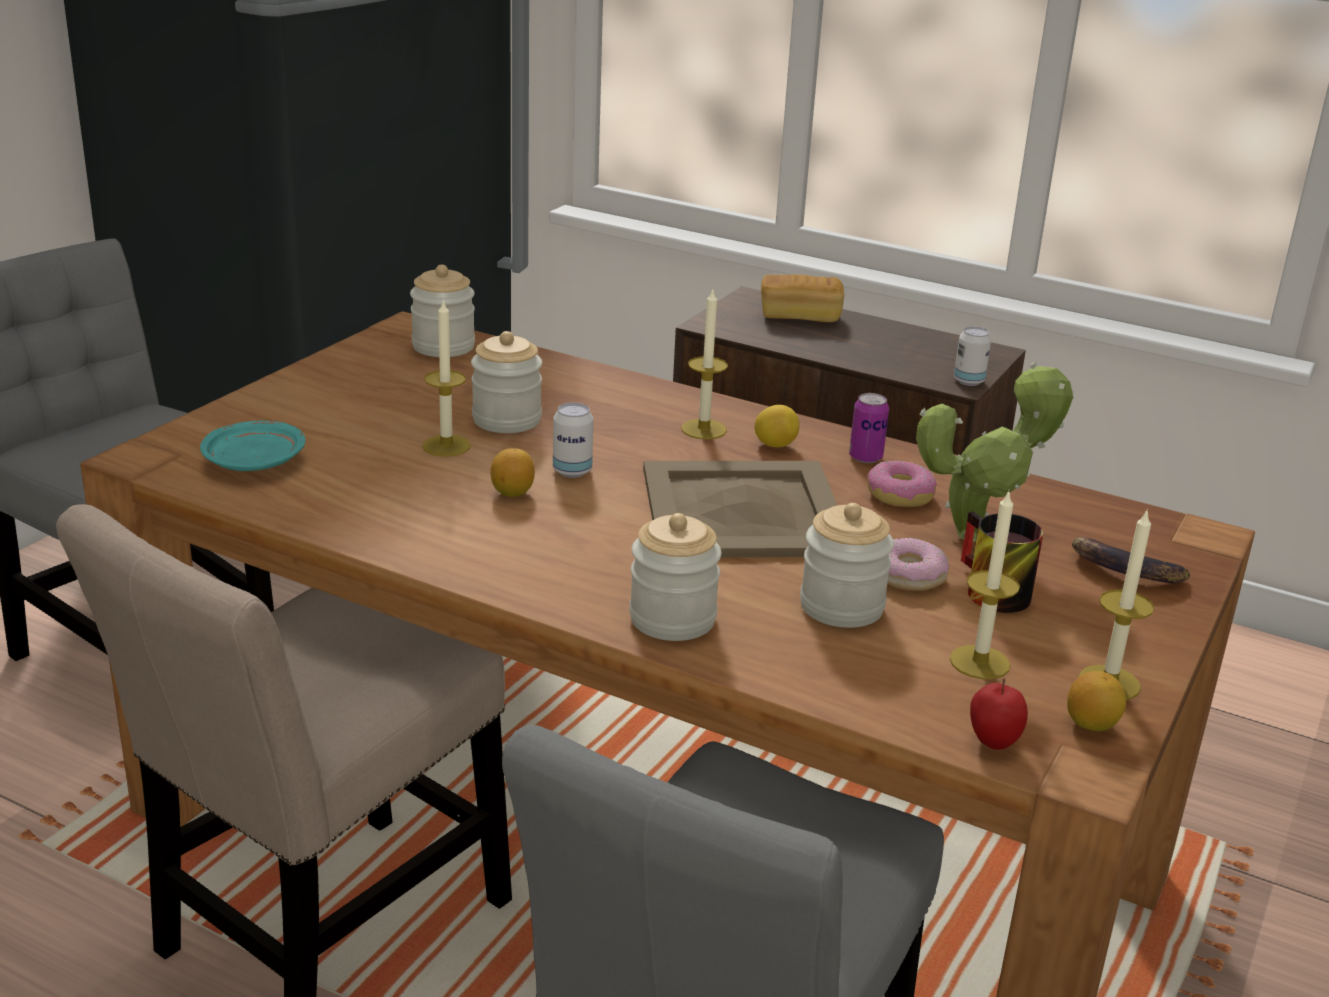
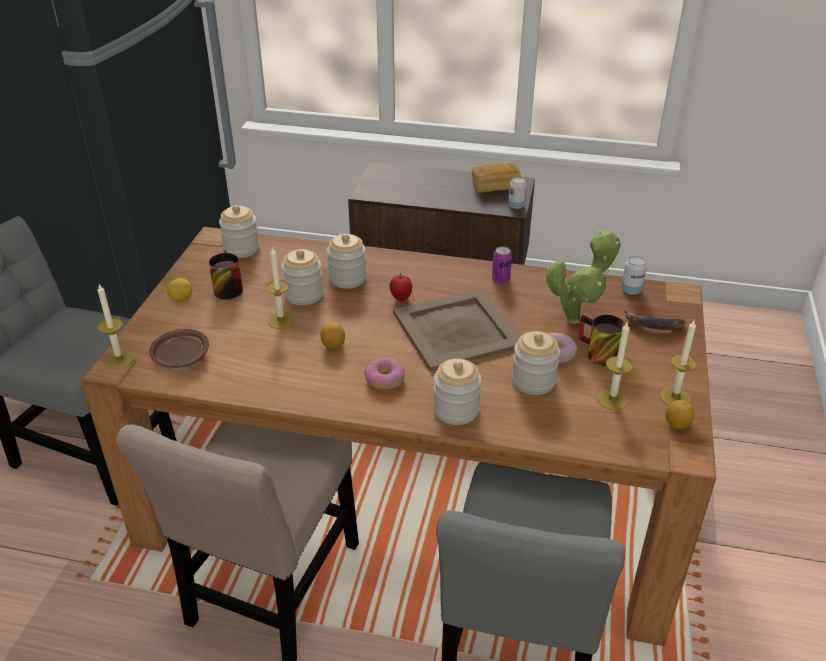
camera: 15 degrees left, 10 degrees up
(254, 462) = (181, 356): turquoise plate -> brown plate
(384, 390) = (225, 288): none -> mug
(572, 471) = (357, 323): can -> can (631, 290)
(594, 412) = (347, 278): none -> jar
(703, 429) = (410, 278): candle -> candle (119, 360)
(775, 445) = (452, 281): lemon -> lemon (181, 299)
(800, 316) = (410, 178): bread -> bread (495, 187)
(899, 495) = (528, 301): donut -> donut (384, 379)
(993, 743) = (639, 447): apple -> apple (401, 299)

